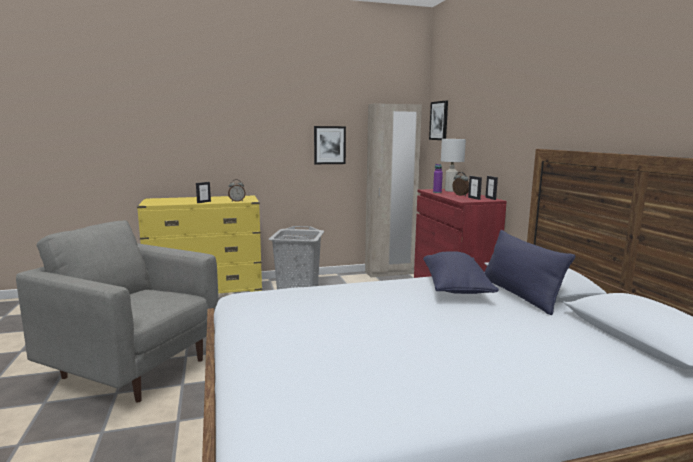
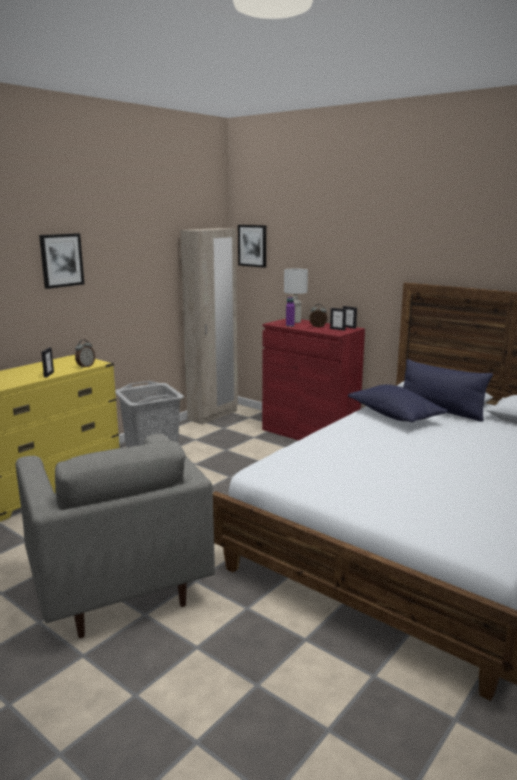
camera: 35 degrees left, 5 degrees up
(134, 368) = (118, 587): grey armchair -> grey armchair turned 105 degrees counterclockwise
(329, 145) = (146, 281): picture -> picture (61, 260)

